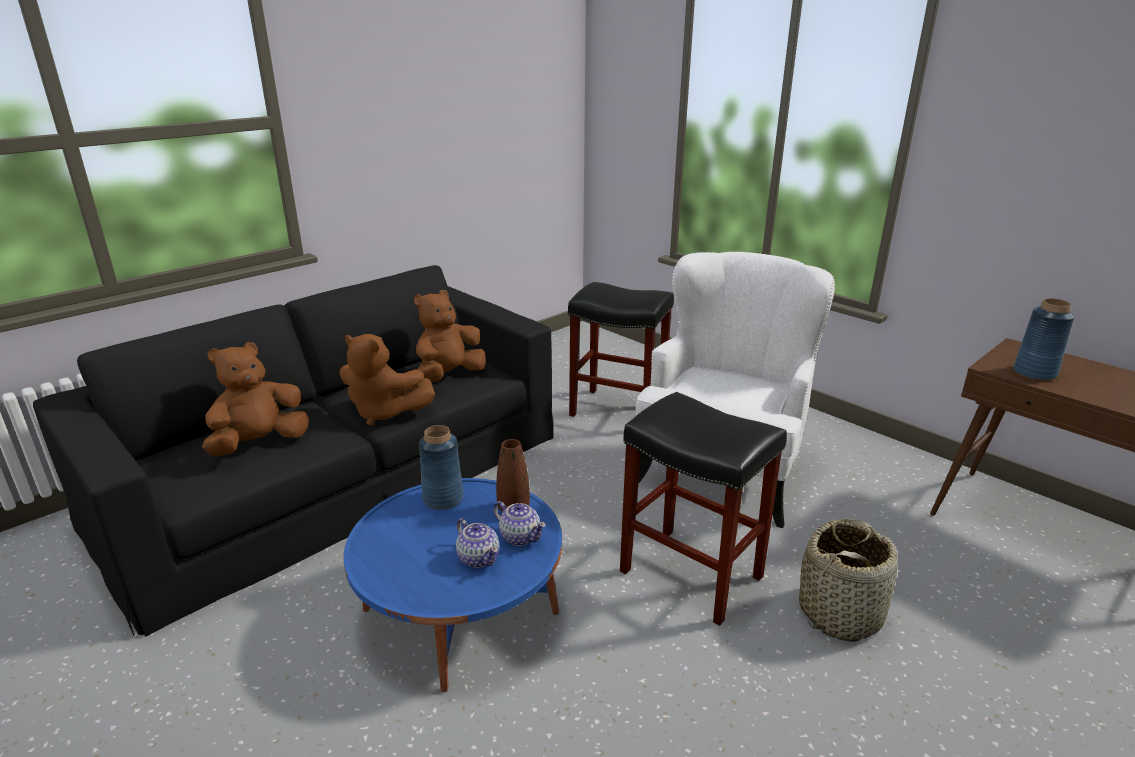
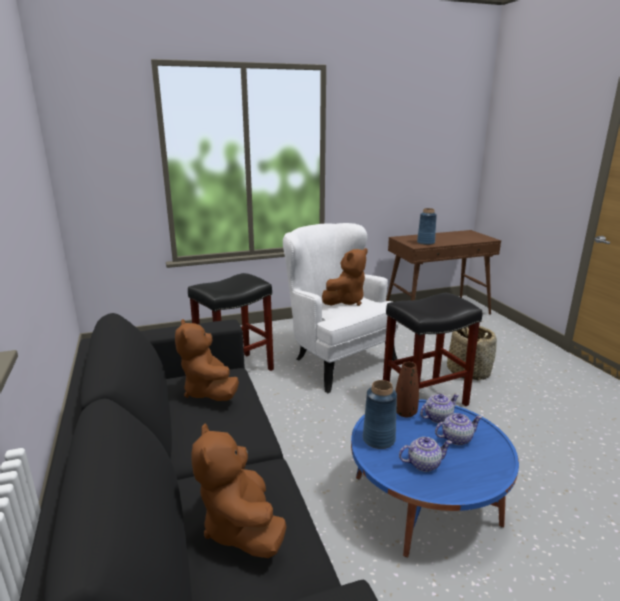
camera: 65 degrees left, 5 degrees down
(384, 413) = (241, 437): brown plush toy -> brown plush toy (346, 301)
(412, 538) = (423, 464): none -> teapot

